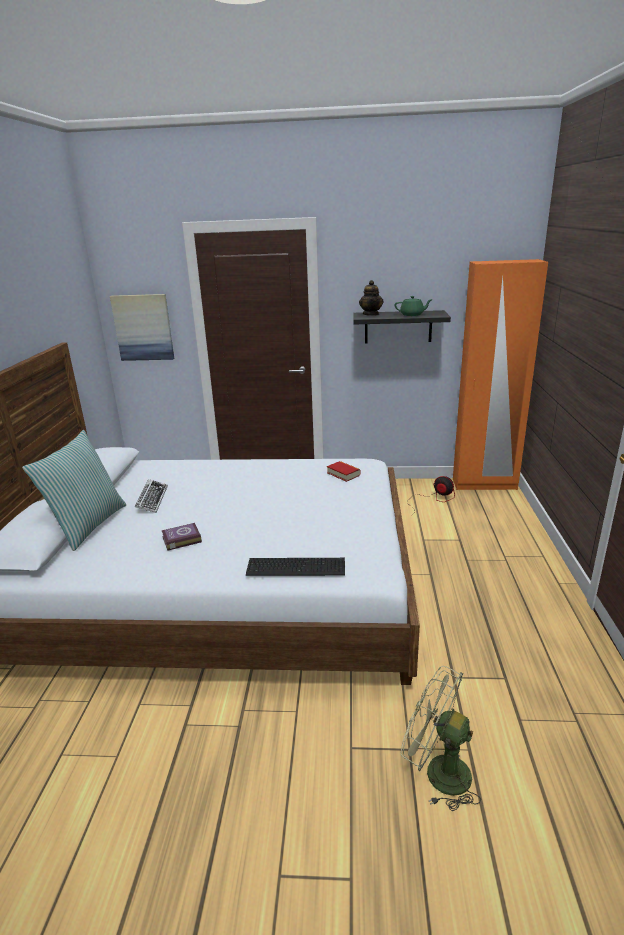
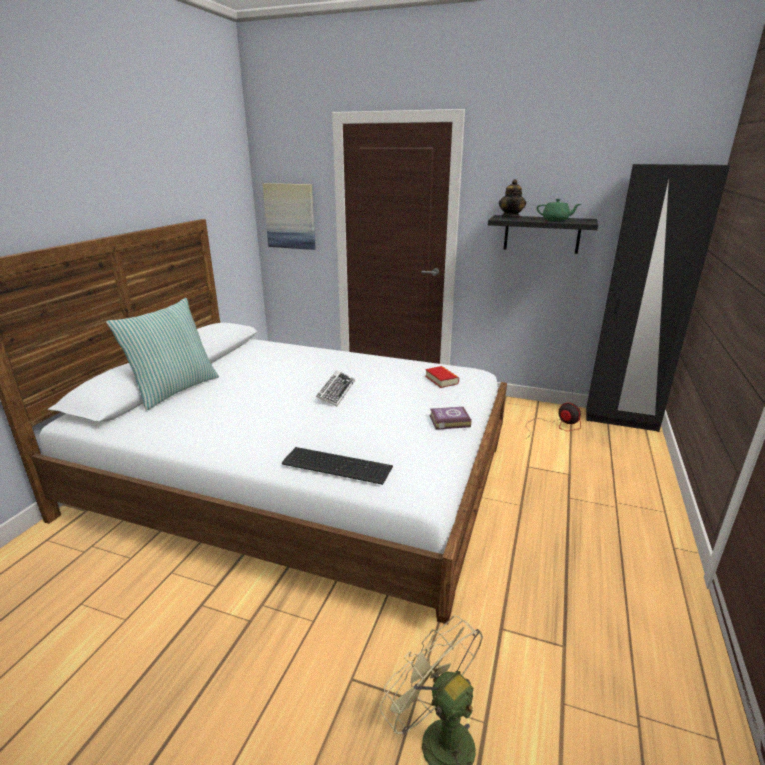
camera: 15 degrees right, 0 degrees up
(152, 499) = (244, 375): keyboard -> keyboard (336, 391)
(180, 539) = (245, 417): book -> book (448, 421)
(484, 484) = (621, 420): orange wardrobe -> black wardrobe

